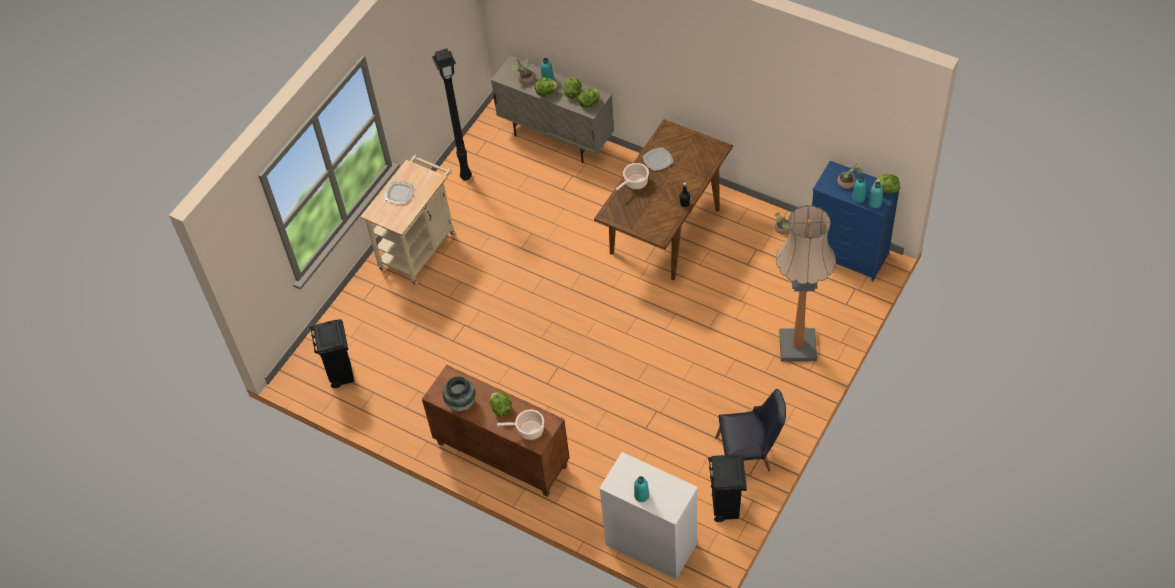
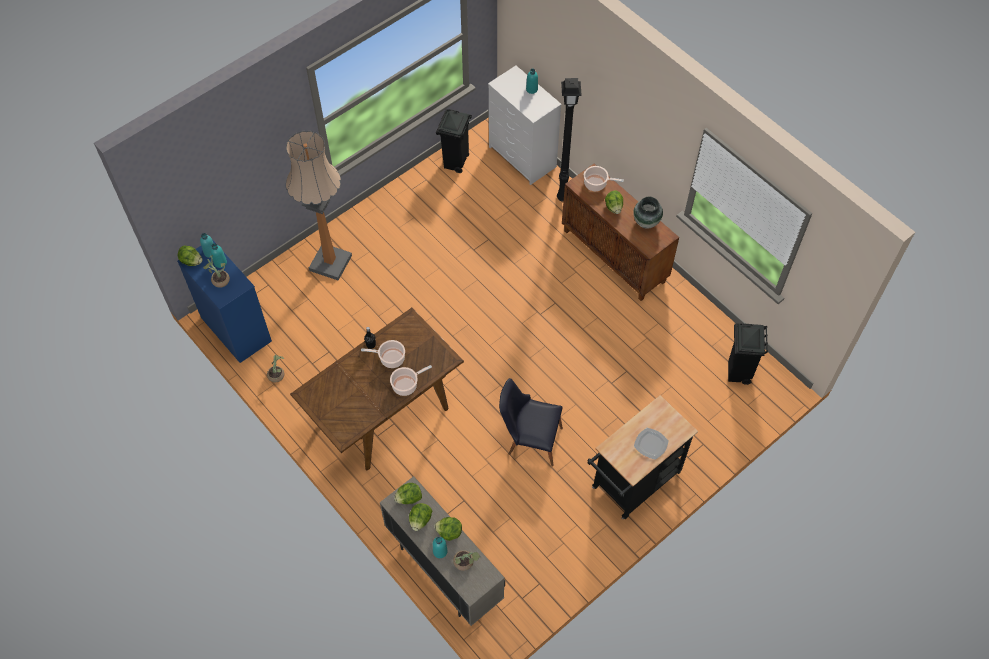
camera: 165 degrees left, 5 degrees up
(420, 247) = (632, 484): beige cart -> black cart
(465, 177) = (560, 555): black floor lamp -> black floor lamp (563, 197)
(658, 160) = (371, 402): plate -> none
(660, 198) = (390, 358): none -> cooking pot
(749, 455) = (418, 193): black chair -> black chair (529, 439)

